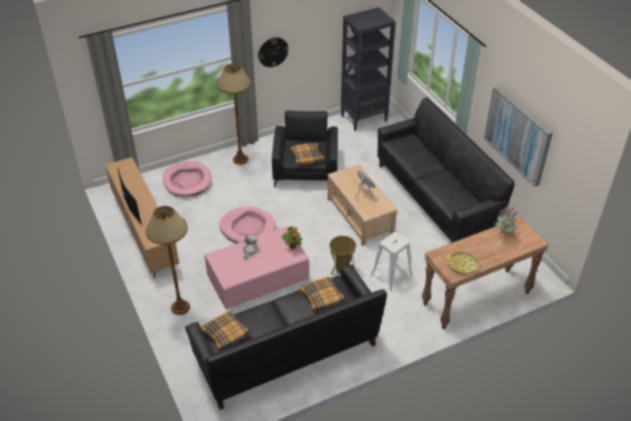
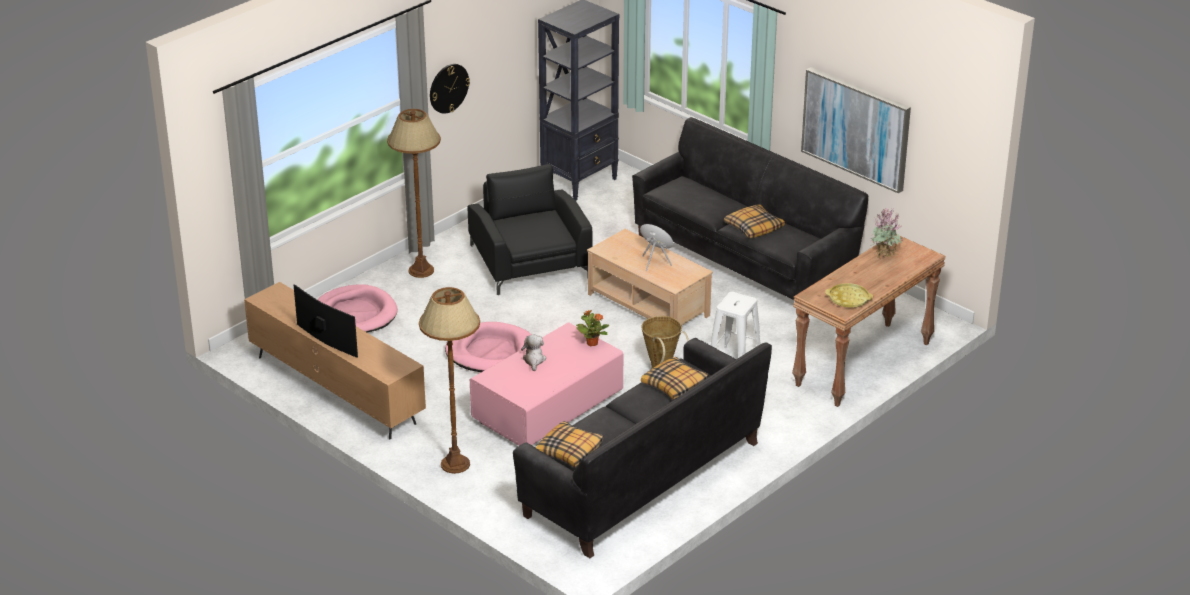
camera: 20 degrees left, 10 degrees down
(306, 157) = (539, 236): pillow -> pillow (753, 227)

